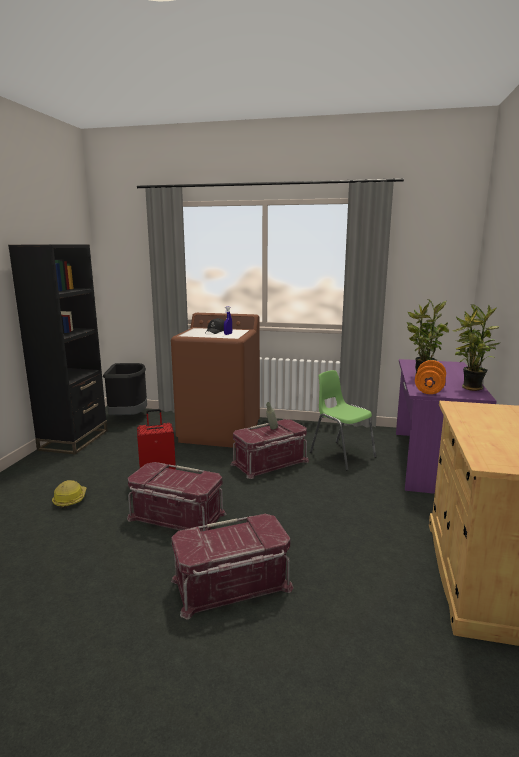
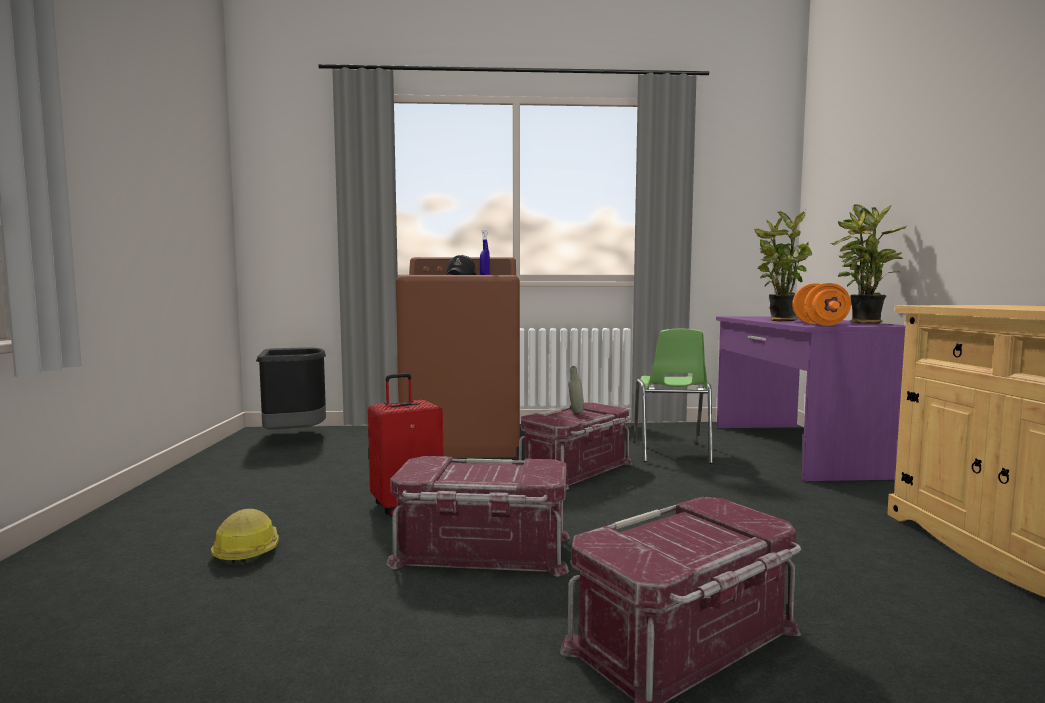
camera: 15 degrees left, 10 degrees down
(74, 440) = (207, 470): black bookcase -> none
(341, 455) = (671, 452): green chair -> green chair turned 120 degrees counterclockwise

